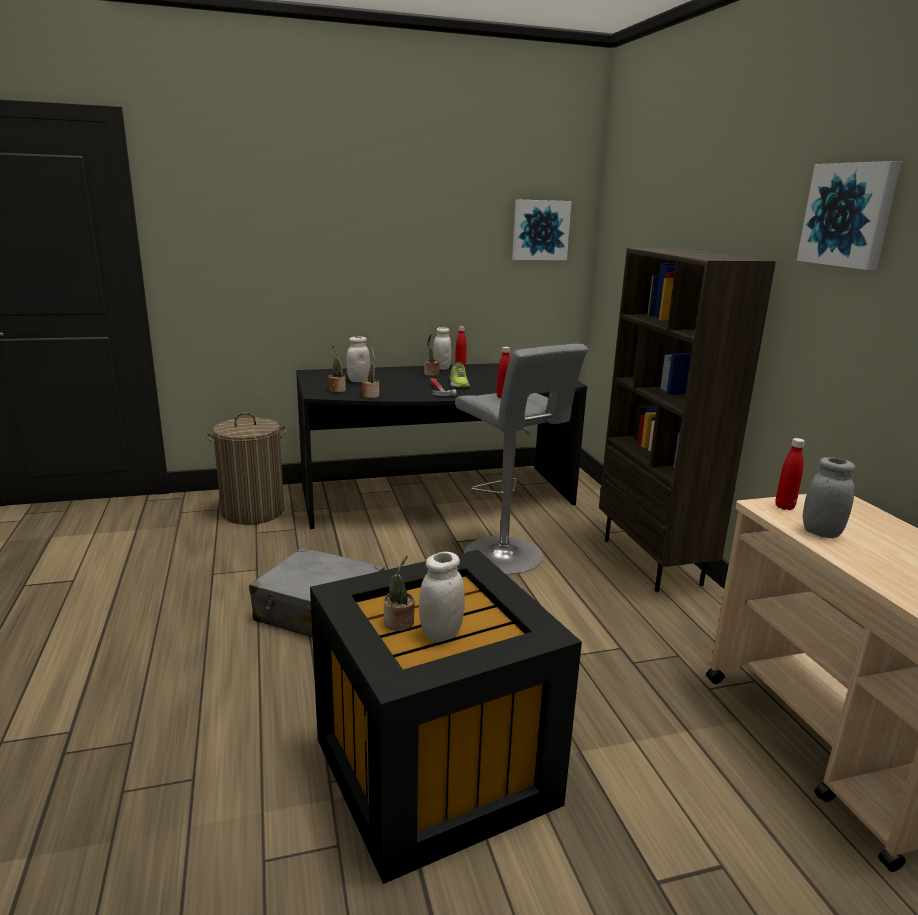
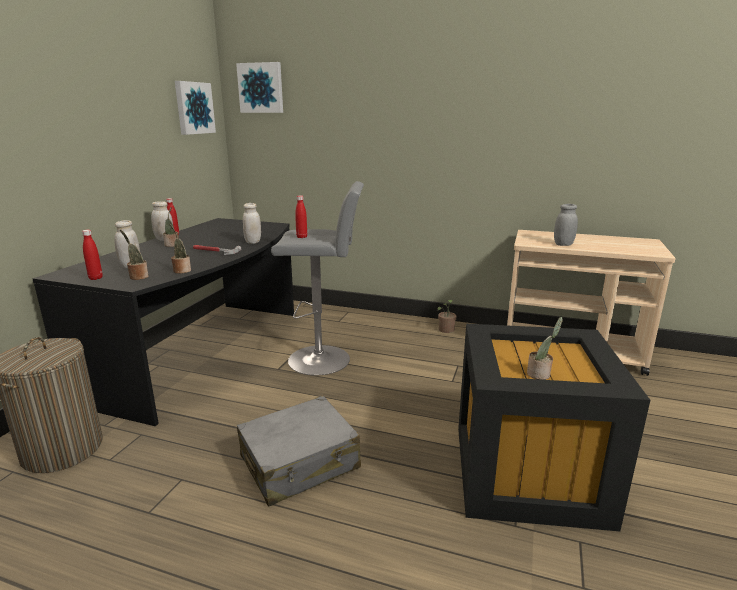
camera: 55 degrees left, 0 degrees up
(441, 634) = (560, 365): white jar -> white jar (253, 242)
(458, 384) = (214, 244): shoe -> none
(653, 562) = (387, 322): brown bookcase -> none
(704, 610) = (446, 330): none -> potted plant
(784, 507) = (530, 241): red bottle -> red bottle (95, 278)
(849, 215) = (489, 81): picture -> picture (261, 88)

